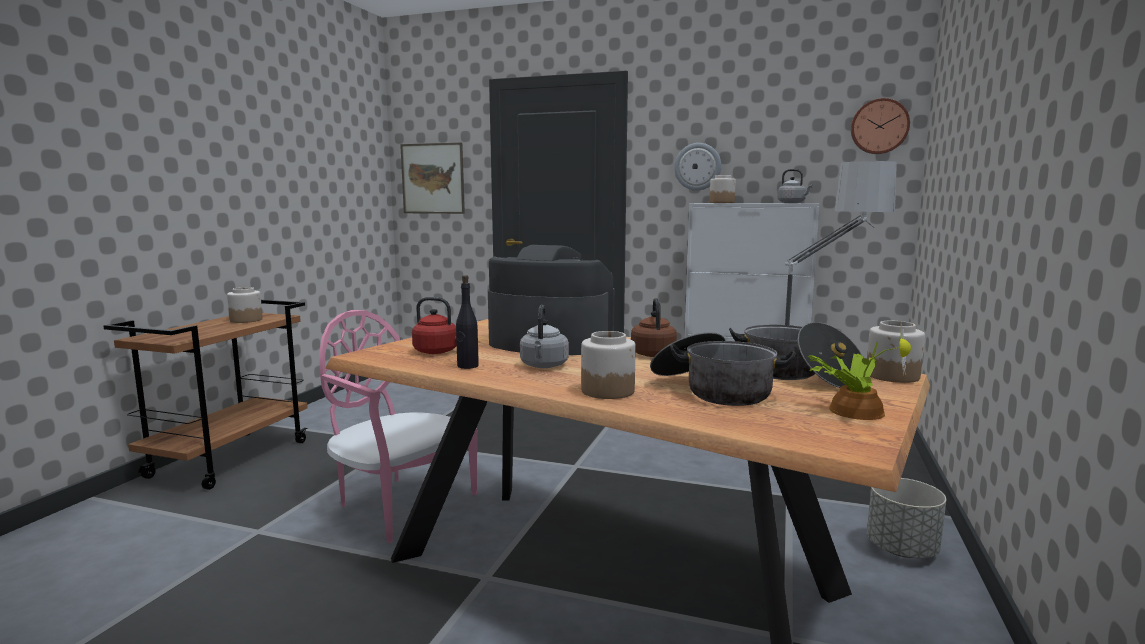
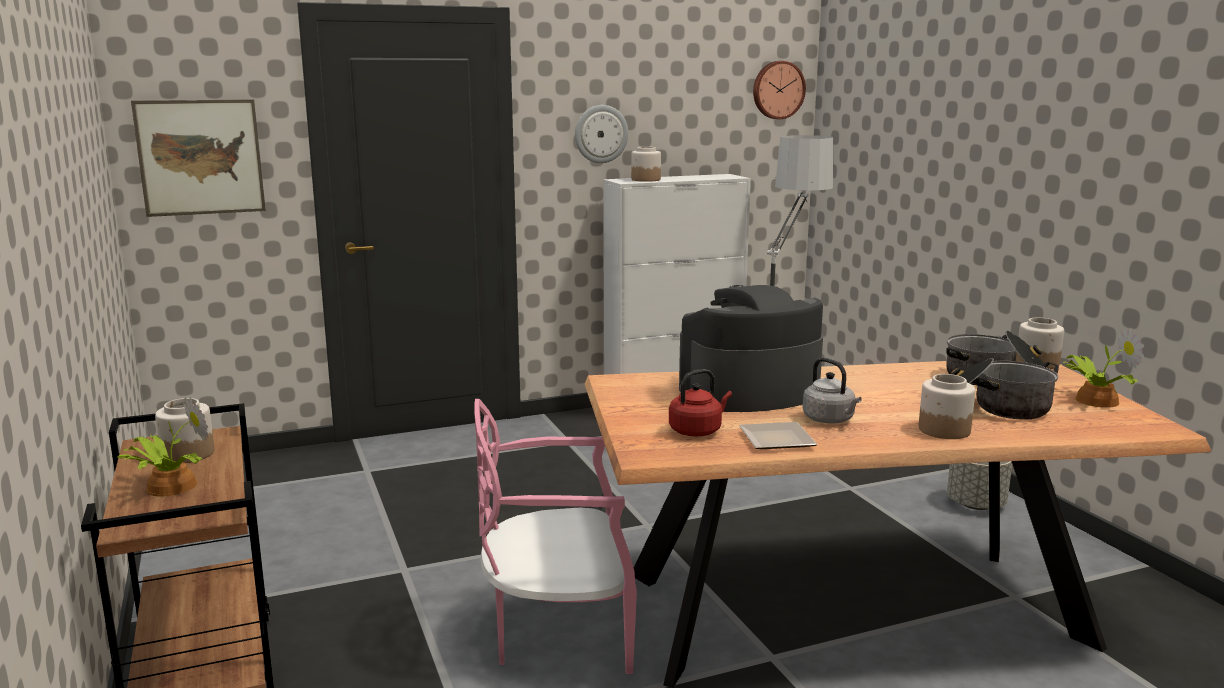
camera: 40 degrees left, 5 degrees up
(199, 328) = (168, 486): none -> potted plant
(467, 366) = (778, 439): black bottle -> plate
(653, 353) = (858, 382): brown kettle -> none
(792, 203) = (714, 176): grey kettle -> none

